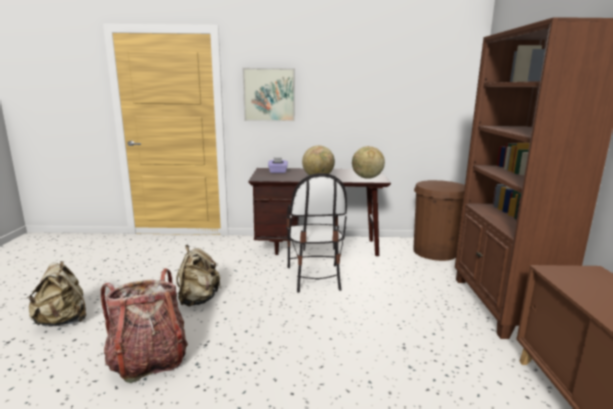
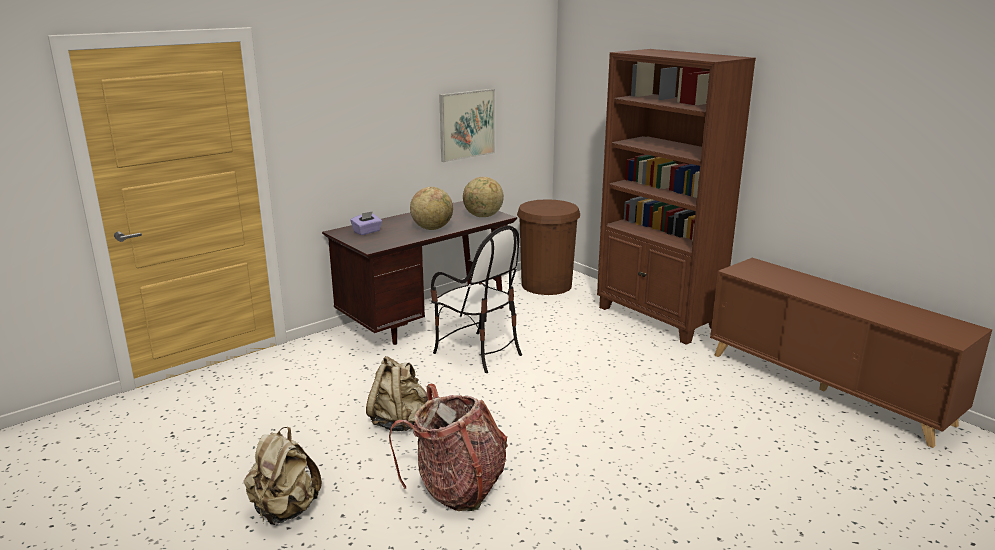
camera: 40 degrees left, 5 degrees up
(269, 95) = (330, 123): picture -> picture (467, 124)

